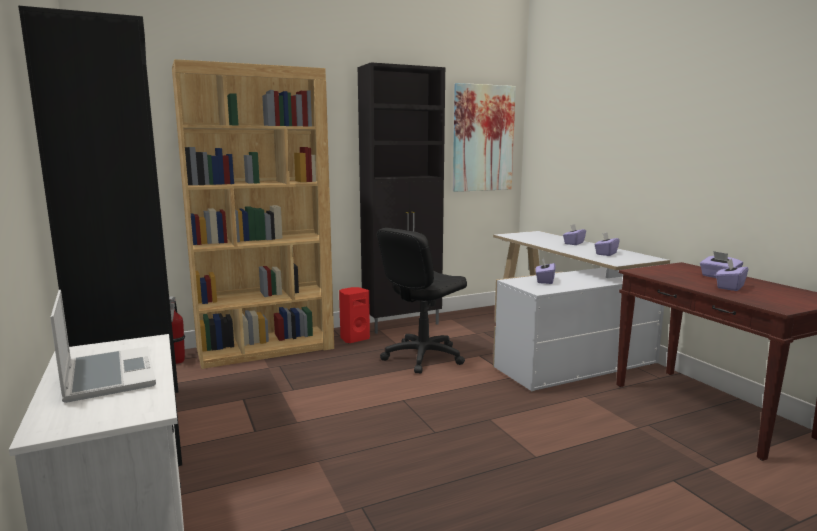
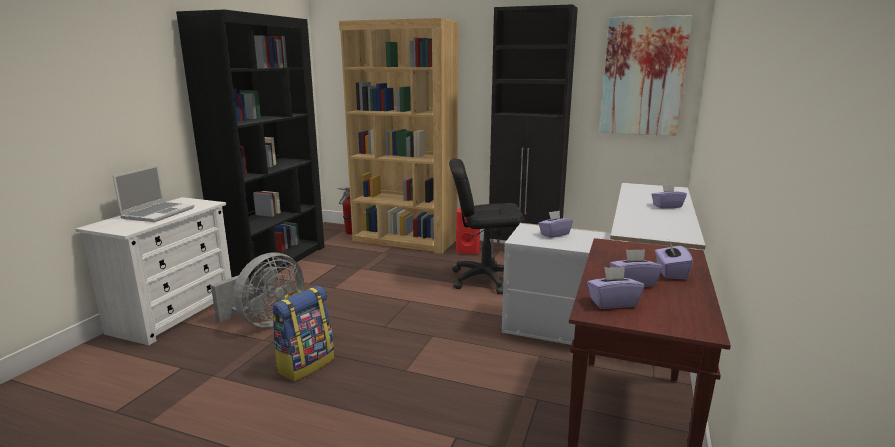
camera: 45 degrees right, 5 degrees up
(300, 493) = (265, 322): none -> grey fan
(448, 505) = (305, 364): none -> backpack
(606, 253) = (655, 222): purple tissue box -> purple tissue box (612, 303)

